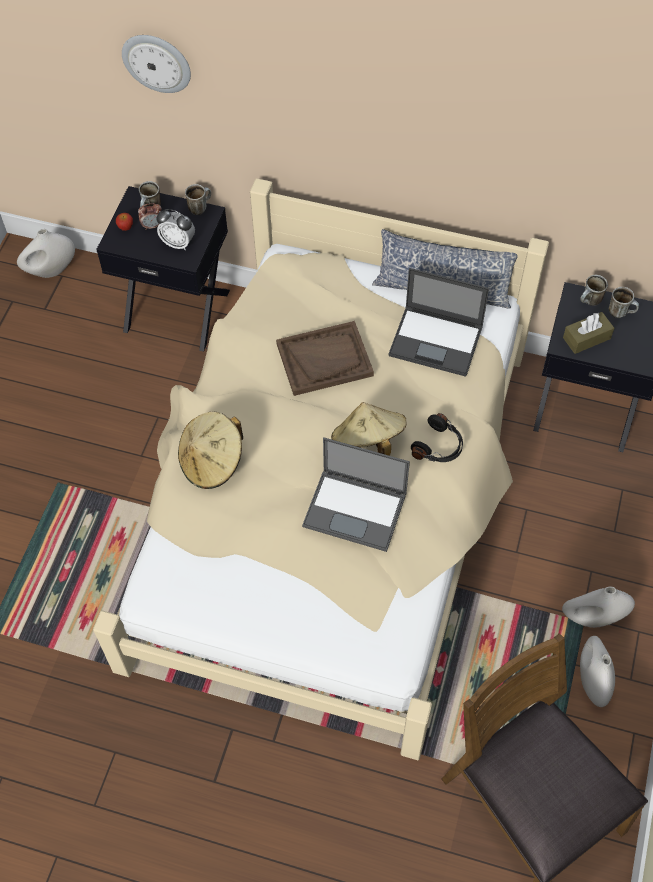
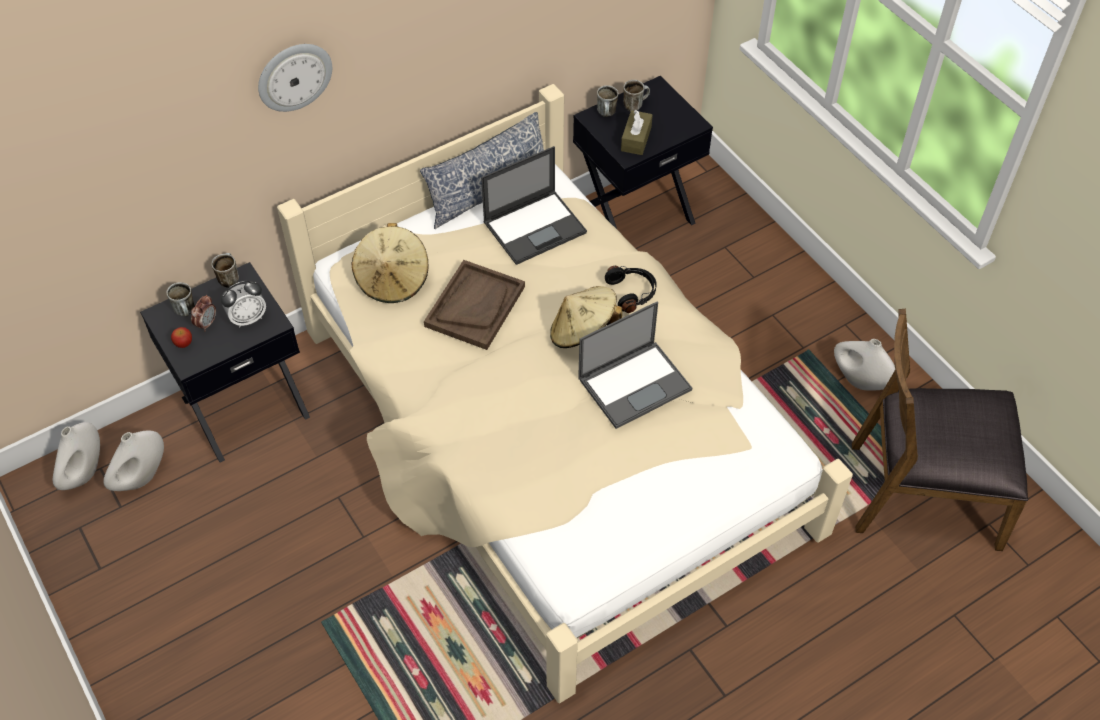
camera: 50 degrees left, 5 degrees down
(157, 62) = (145, 146): wall clock -> wall clock (294, 76)
(212, 462) = (490, 449): beige hat -> beige hat (393, 279)
(592, 618) = (810, 343): white vase -> white vase (141, 478)

